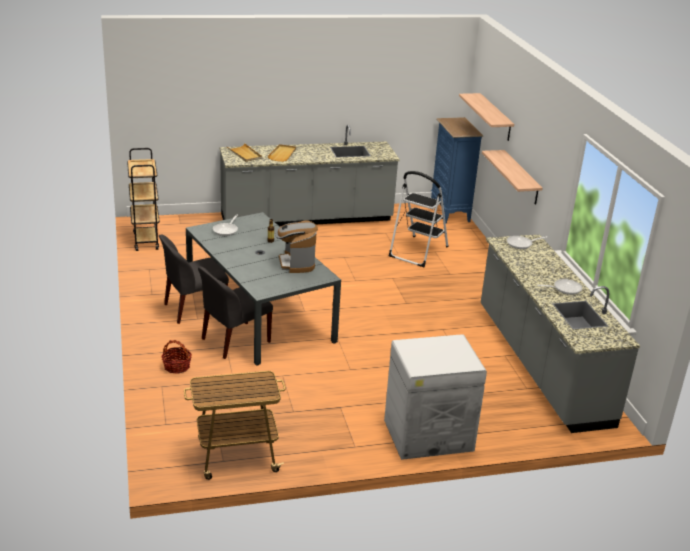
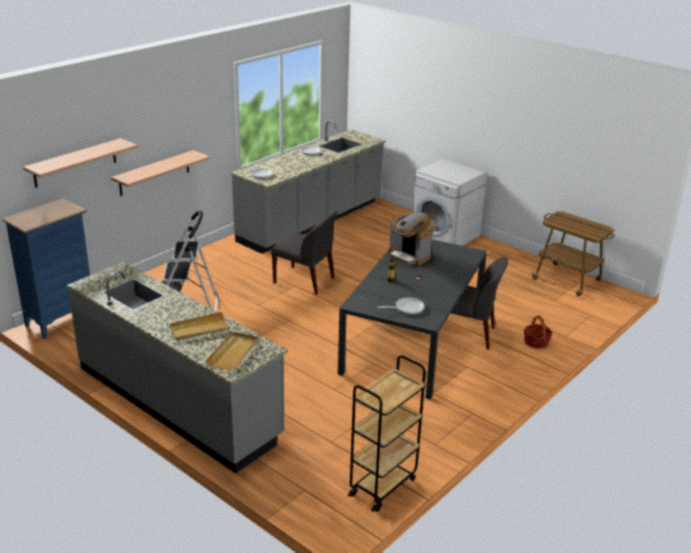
camera: 125 degrees left, 0 degrees up
(193, 309) = (457, 376): grey chair -> grey chair (305, 281)
(296, 263) = (409, 256): coffee machine -> coffee machine turned 90 degrees clockwise

